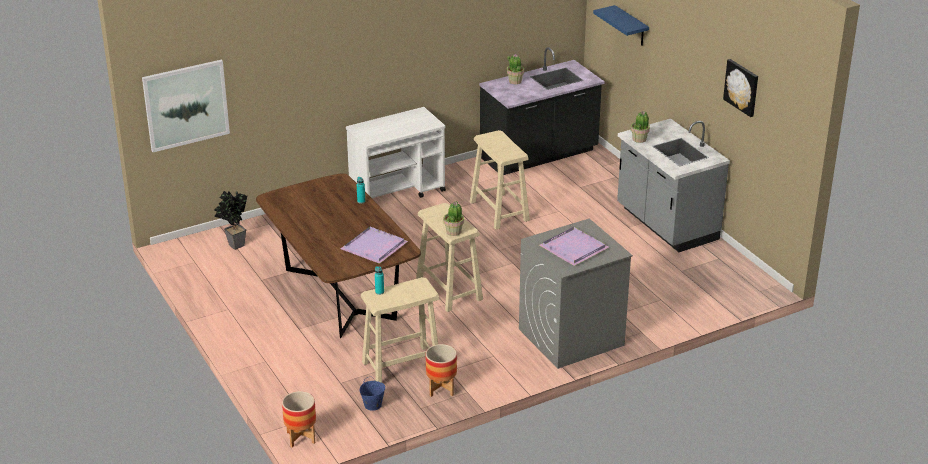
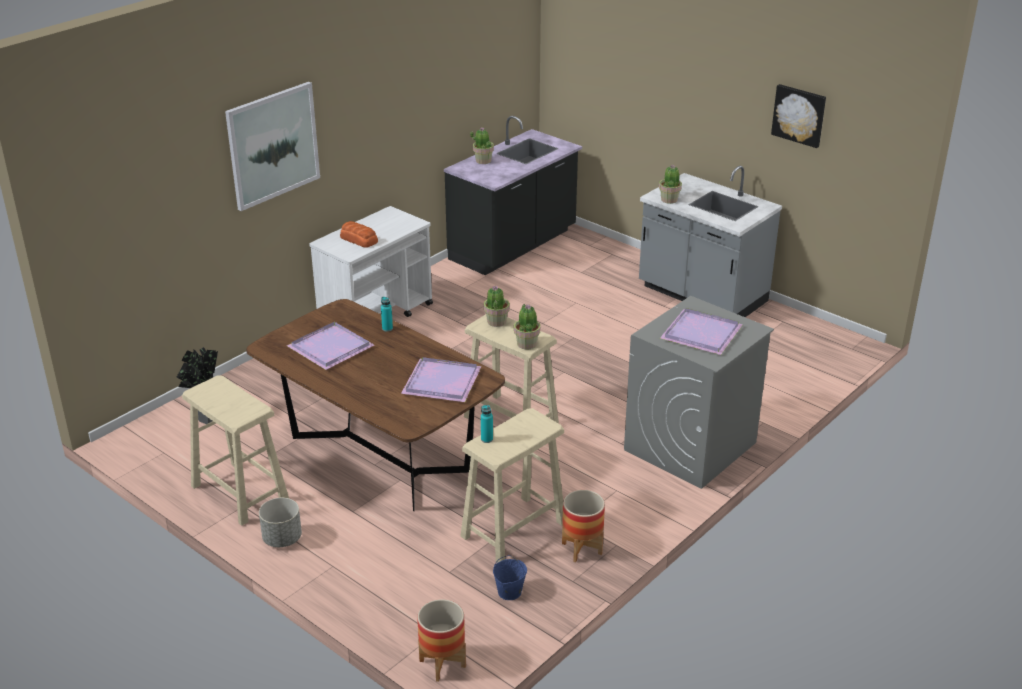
camera: 20 degrees left, 0 degrees up
(186, 105) = (119, 243): picture -> picture (273, 145)
(242, 336) = (282, 539): none -> grey planter
(314, 207) = (331, 347): none -> purple tray
(383, 130) = (358, 239): none -> bread
(443, 211) = (496, 322): none -> potted plant
(499, 211) = (509, 315): beige stool -> beige stool (239, 492)
(631, 26) = (614, 74): blue shelf -> none

